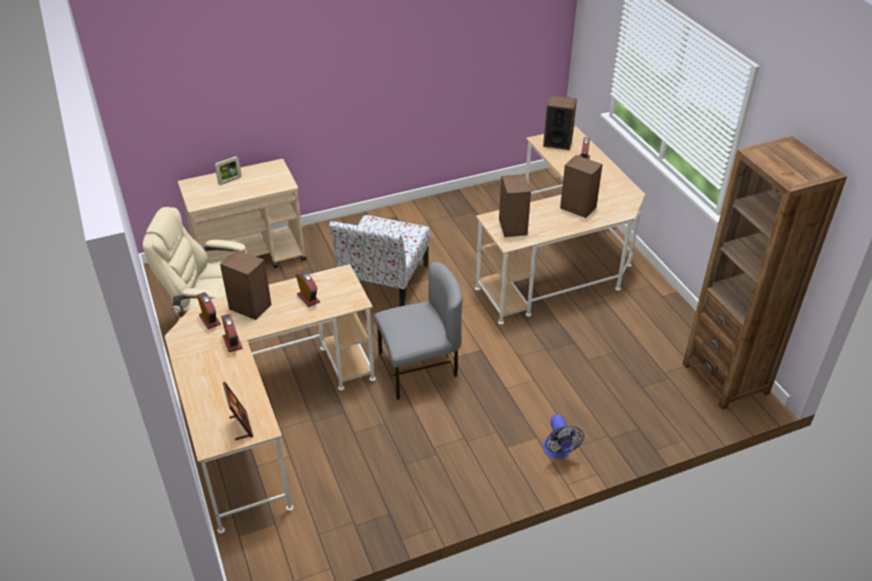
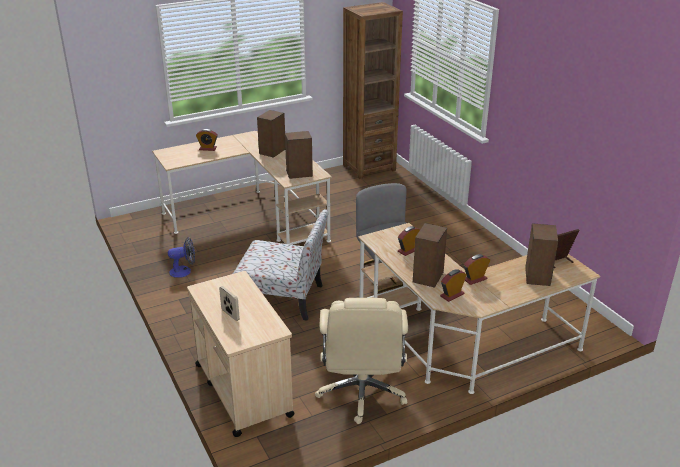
camera: 95 degrees left, 10 degrees down
(557, 143) = (177, 157): speaker -> speaker (537, 276)
(558, 452) = (448, 219): fan -> fan (184, 271)

